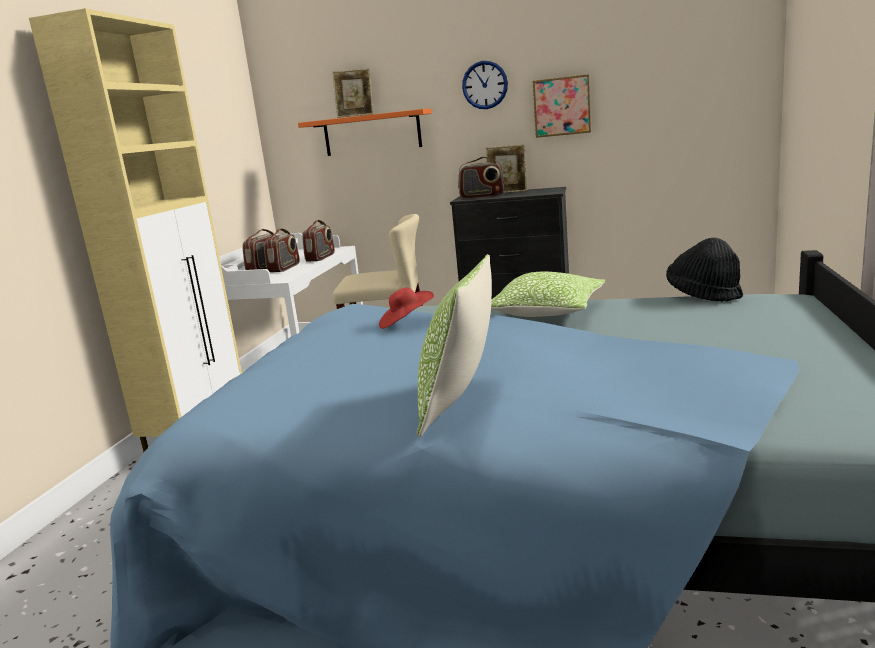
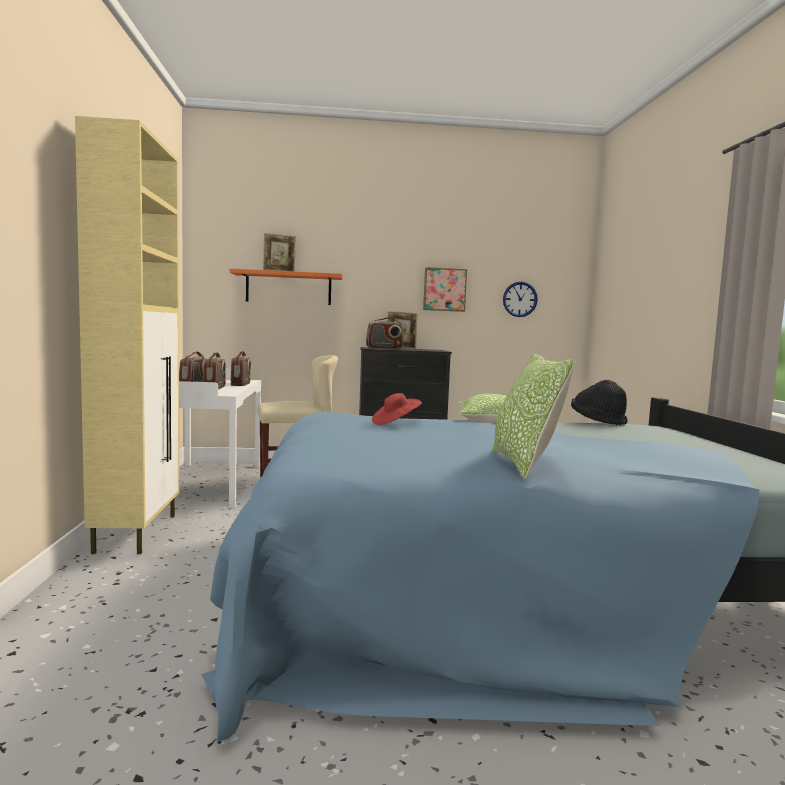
camera: 20 degrees left, 10 degrees down
(485, 85) = (387, 265): wall clock -> wall clock (520, 299)

